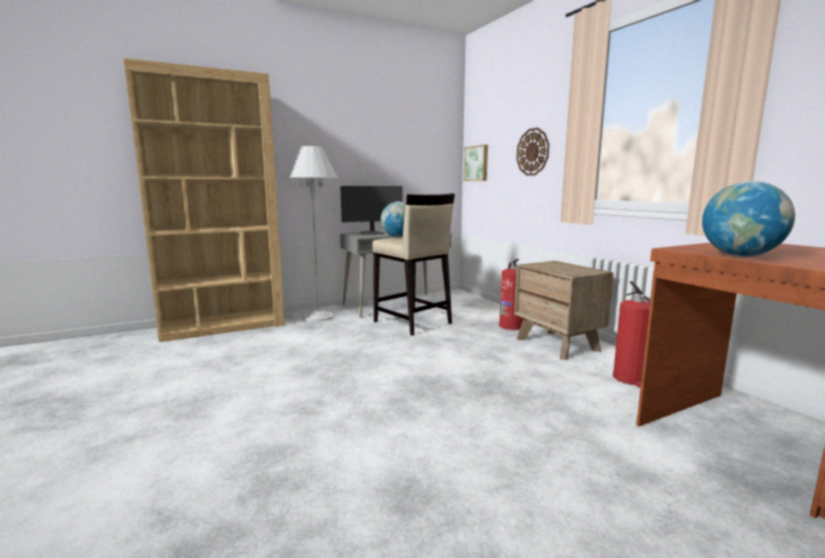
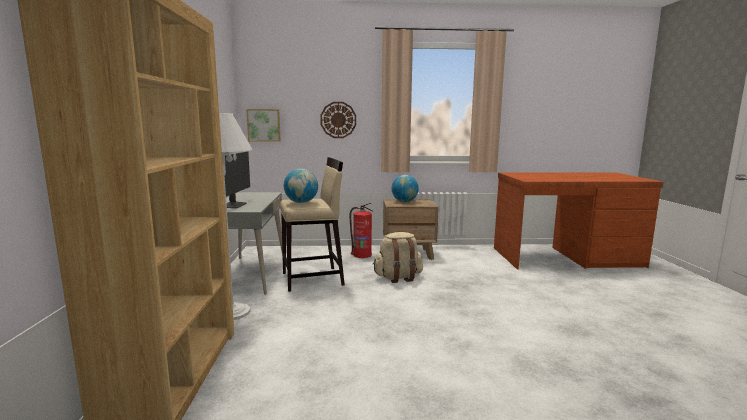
camera: 65 degrees left, 0 degrees up
(464, 352) = (398, 278): none -> beige backpack
(630, 378) = (468, 255): fire extinguisher -> none
(740, 256) = (552, 179): globe -> globe (404, 201)

